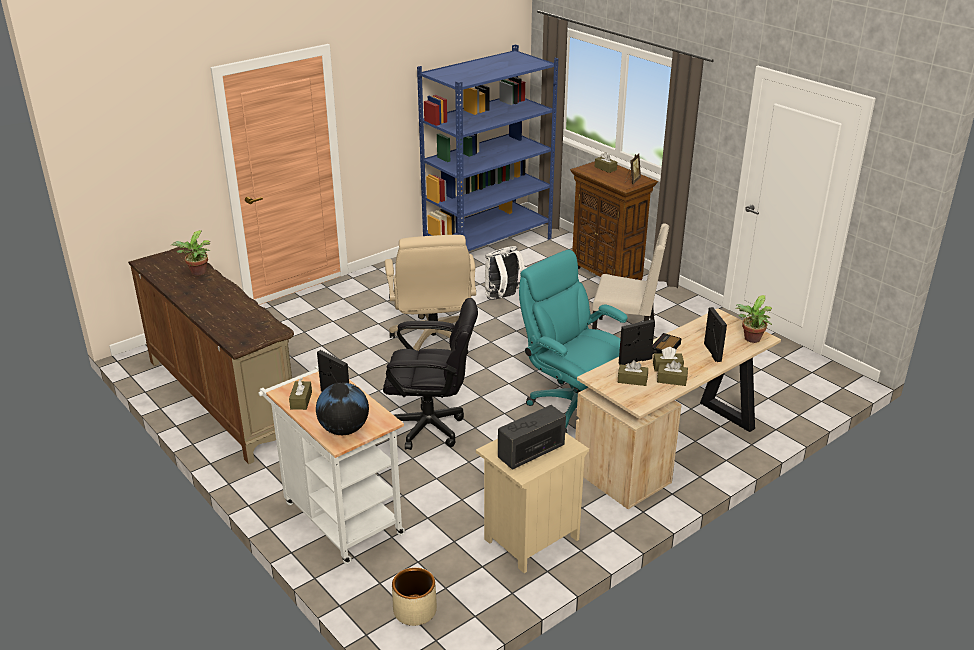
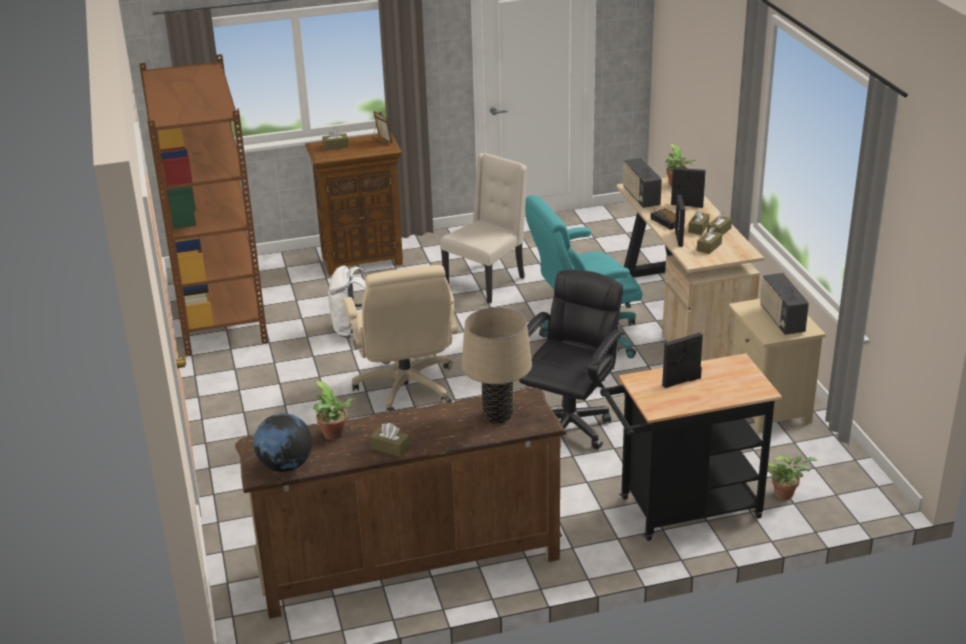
camera: 65 degrees left, 0 degrees up
(243, 324) = (498, 416): none -> beige table lamp
(301, 400) = (677, 401): brown tissue box -> brown tissue box (390, 448)
(338, 514) = (681, 510): white cart -> black cart
(344, 429) = (742, 385): globe -> globe (285, 465)
(392, 575) = (786, 494): none -> potted plant
(414, 610) = (837, 490): beige planter -> none
(433, 342) = (406, 392): beige office chair -> beige office chair turned 60 degrees clockwise
(488, 244) = (219, 310): blue bookcase -> brown bookcase
(703, 325) = (640, 197): none -> radio

